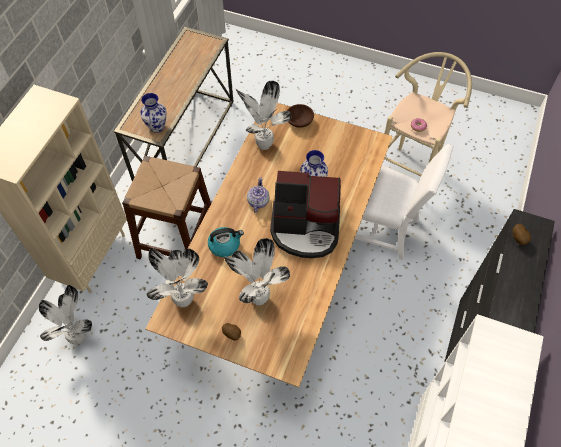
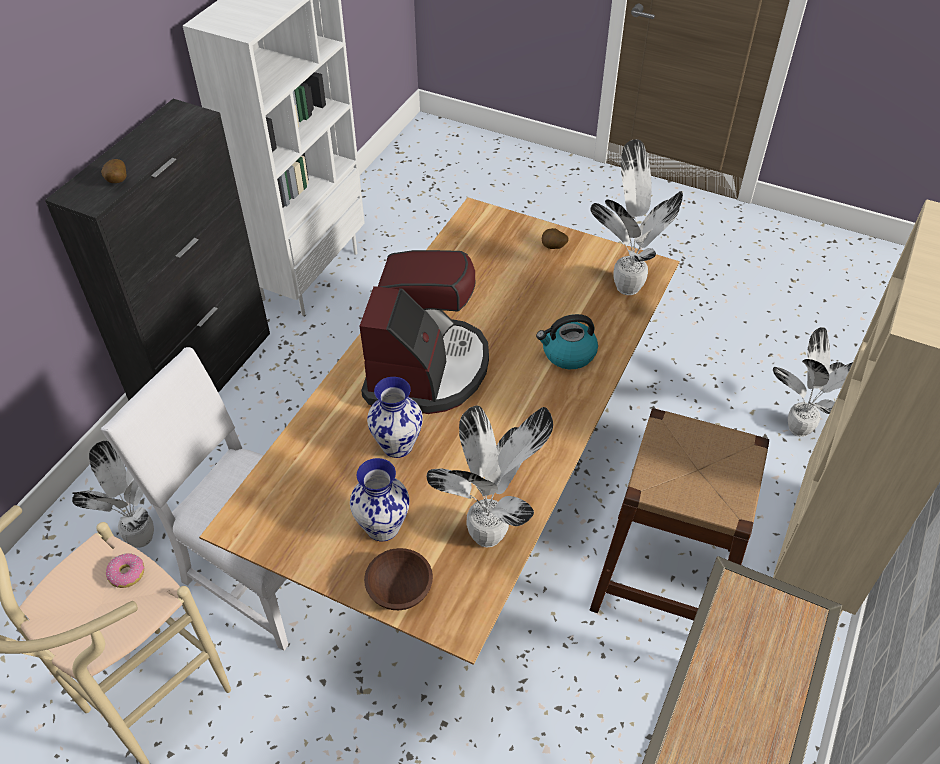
camera: 175 degrees left, 10 degrees down
(157, 127) = (739, 609): vase -> vase (381, 527)
(257, 299) = (516, 283): potted plant -> potted plant (144, 538)
(258, 202) = (508, 418): teapot -> none
(305, 229) = (426, 368): coffee machine -> coffee machine turned 90 degrees clockwise

